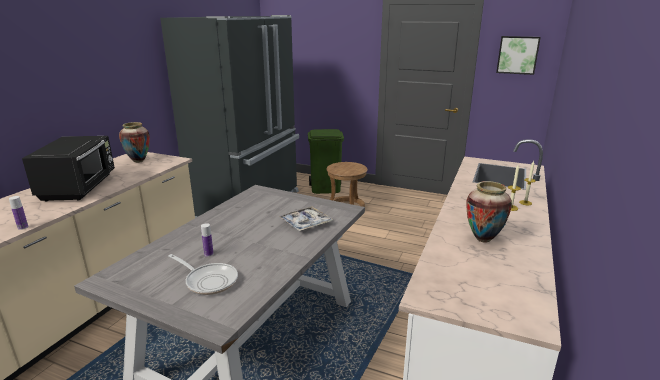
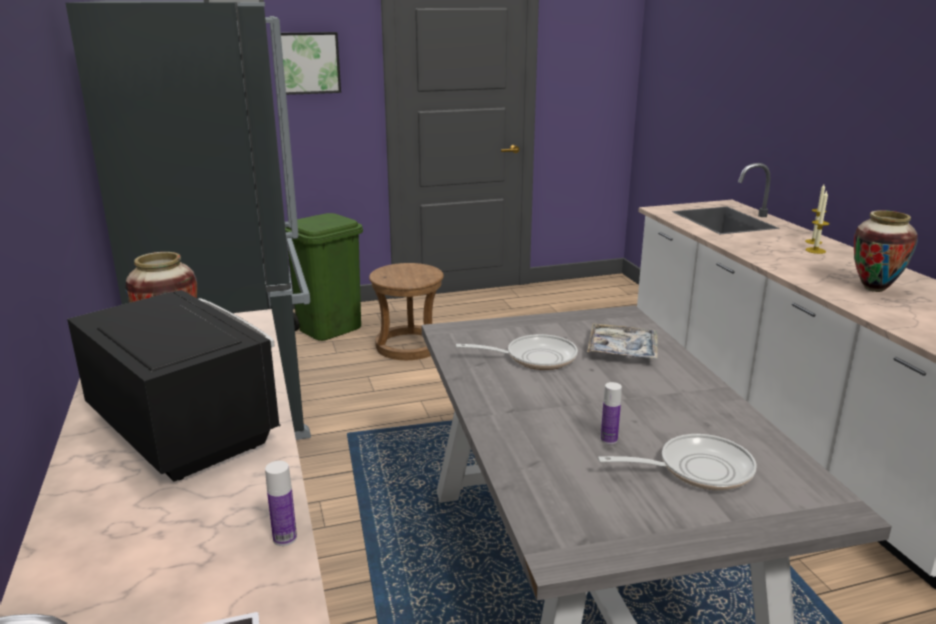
camera: 40 degrees left, 0 degrees up
(262, 212) = (534, 358): none -> frying pan
(517, 55) = (590, 55): picture -> picture (309, 63)

